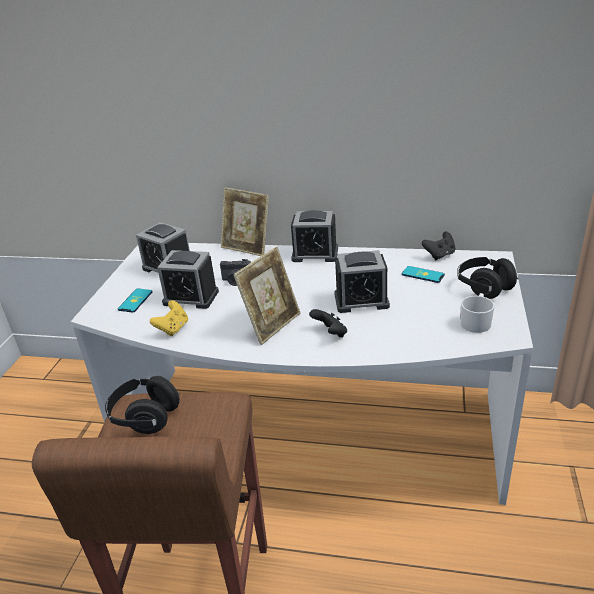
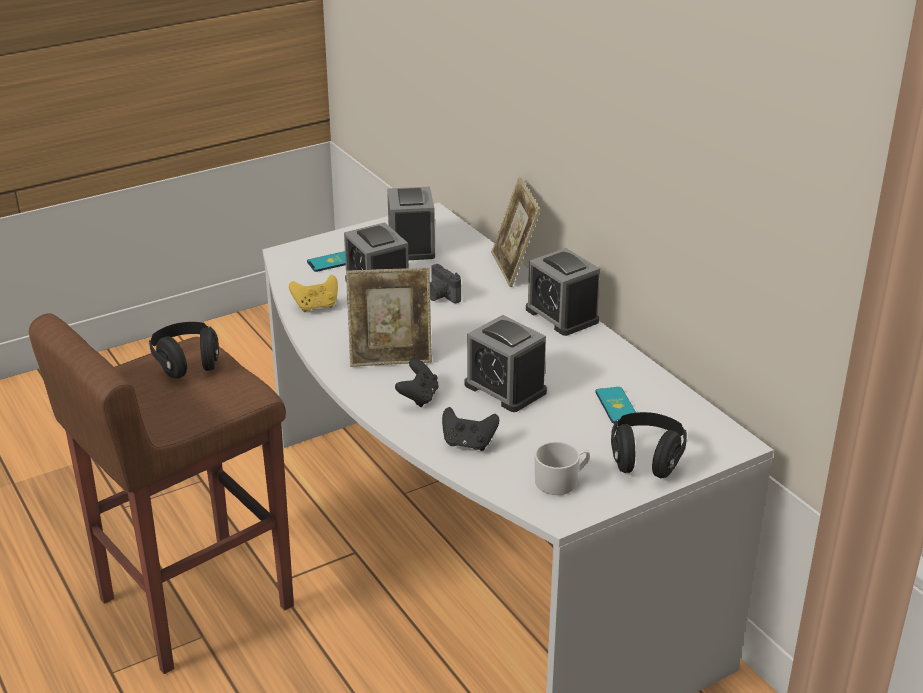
camera: 45 degrees right, 0 degrees up
(439, 255) = (681, 399): black game controller -> black game controller (468, 443)

